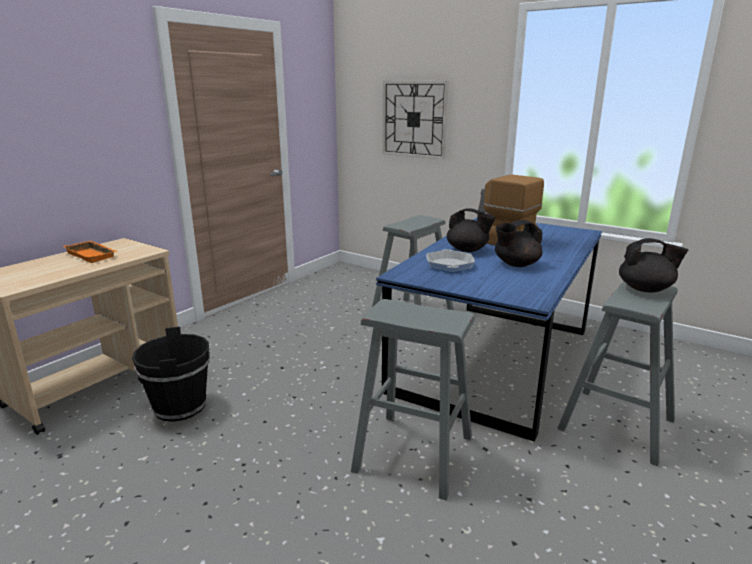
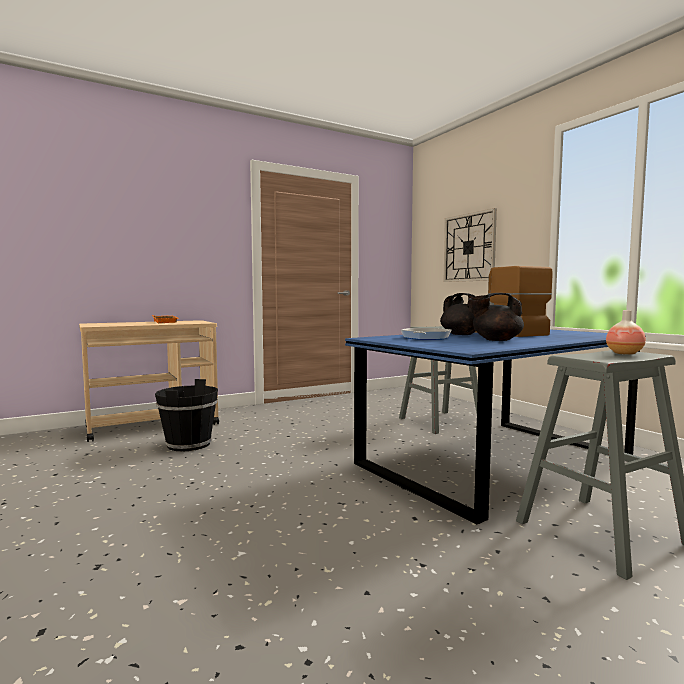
camera: 25 degrees right, 15 degrees down
(413, 453) = (338, 506): grey stool -> none
(646, 289) = (624, 353): black teapot -> vase

